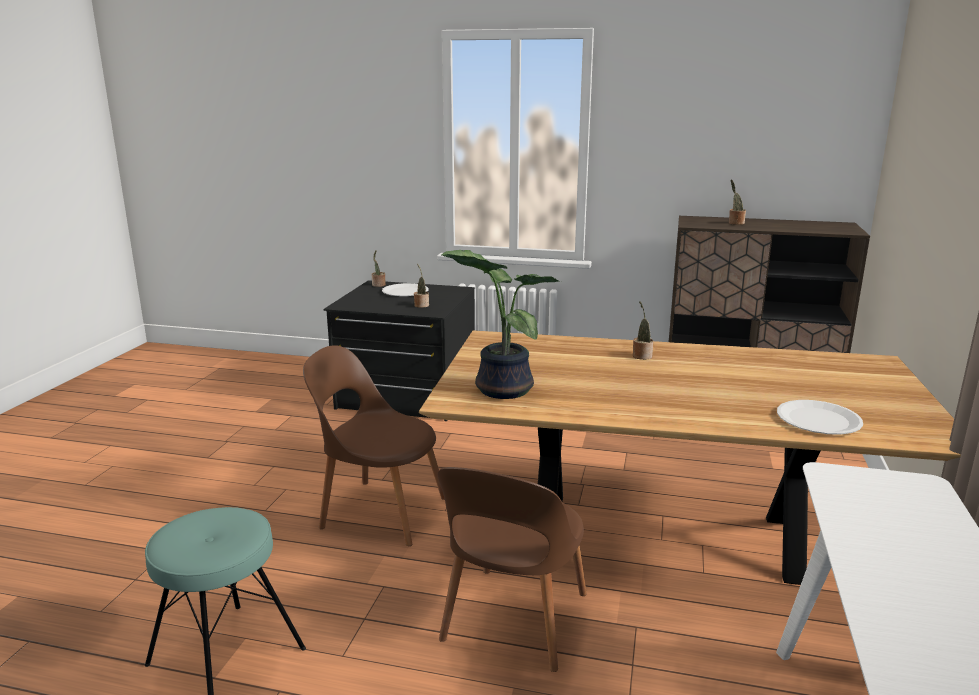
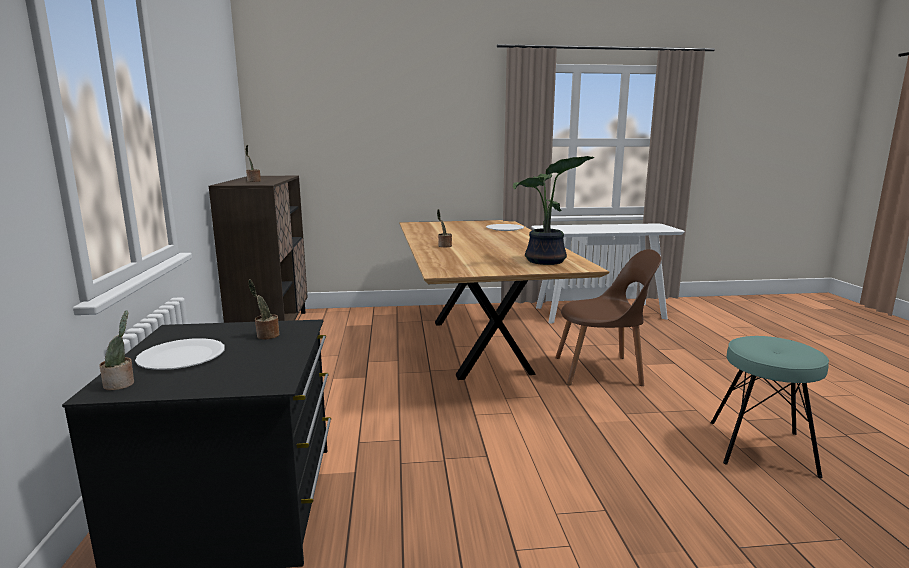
camera: 110 degrees left, 5 degrees down
(379, 511) = (540, 441): brown chair -> none

